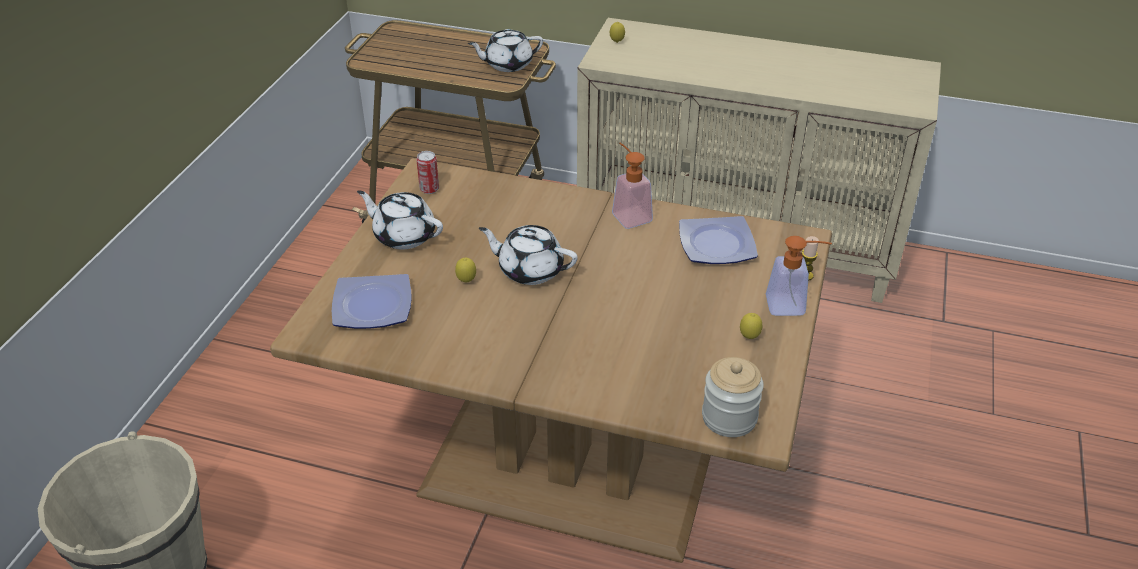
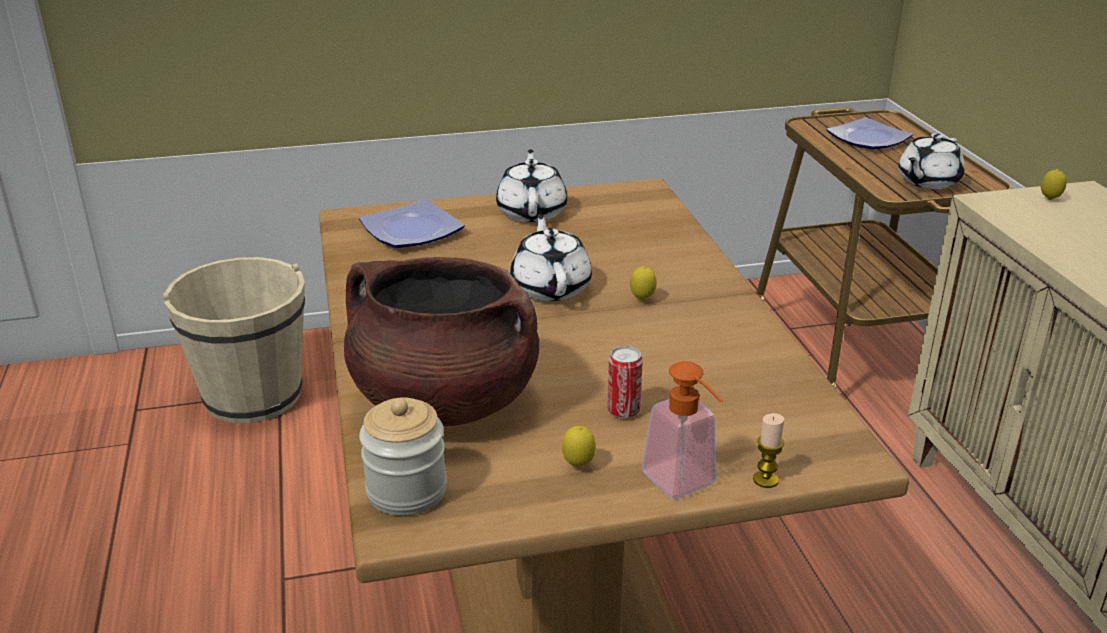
camera: 60 degrees right, 10 degrees down
(429, 189) = (620, 200): can -> can (623, 411)
(466, 281) = (495, 261): lemon -> lemon (642, 300)
(507, 64) = (927, 181): white teapot -> white teapot turned 90 degrees counterclockwise
(628, 214) = (725, 313): soap dispenser -> none
(639, 369) = (444, 401): none -> brown cooking pot
(718, 245) = (743, 391): plate -> plate (868, 140)

